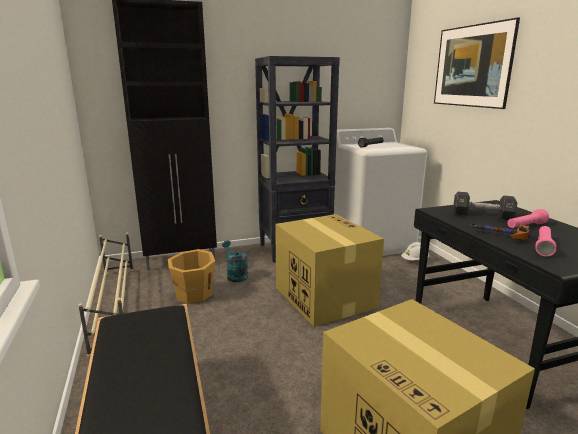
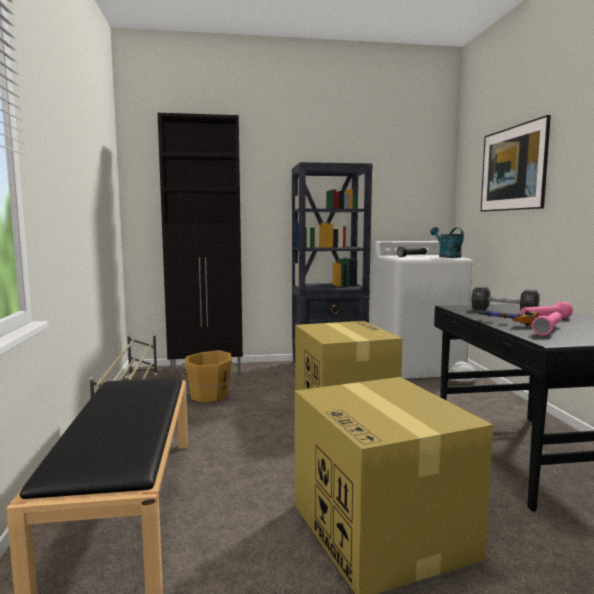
camera: 10 degrees right, 10 degrees down
(235, 275) = (257, 384): turquoise watering can -> turquoise watering can (447, 256)

